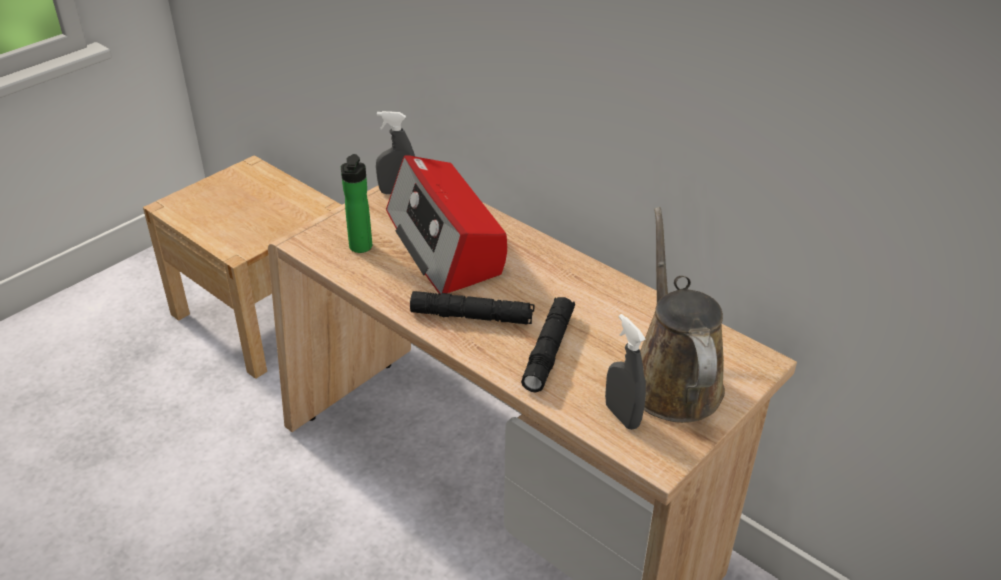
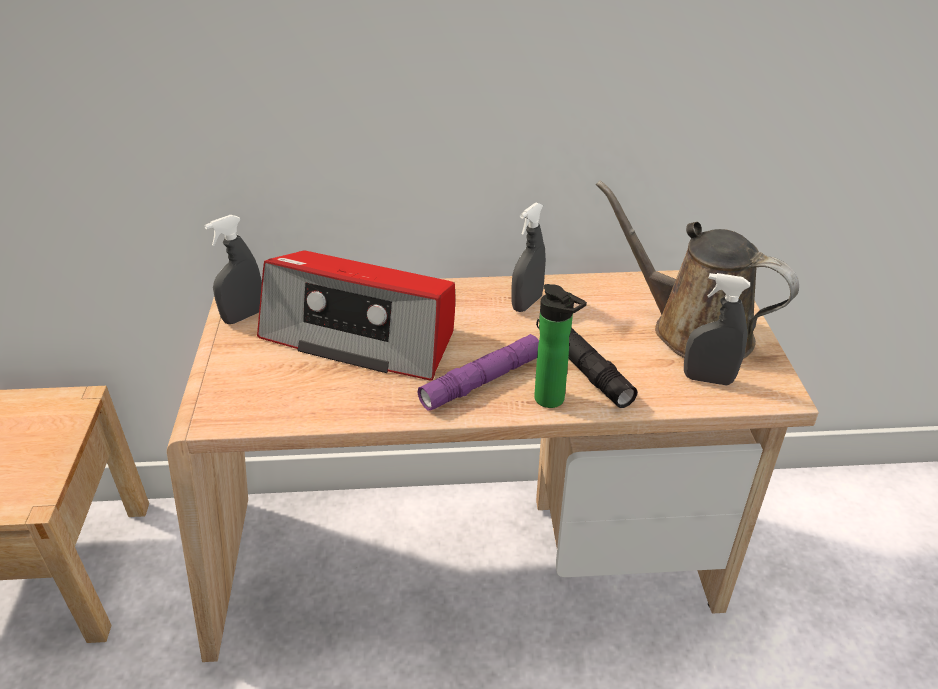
camera: 45 degrees left, 0 degrees up
(360, 249) = (286, 387): bottle -> bottle (553, 401)
(472, 316) = (483, 380): black flashlight -> purple flashlight
(580, 287) = (527, 303): none -> grey spray bottle

